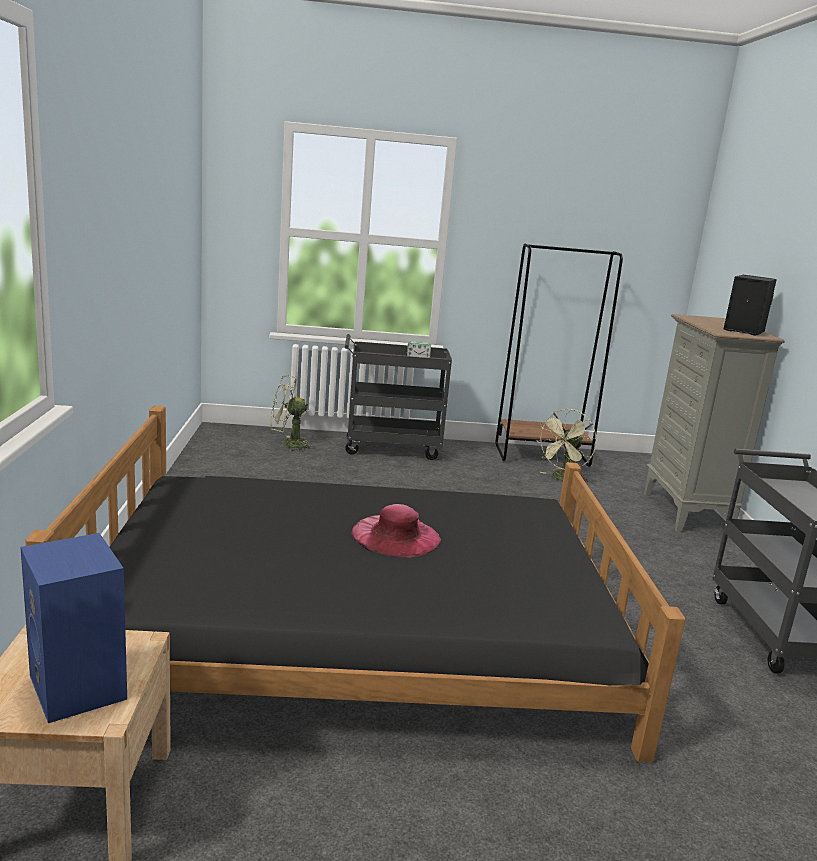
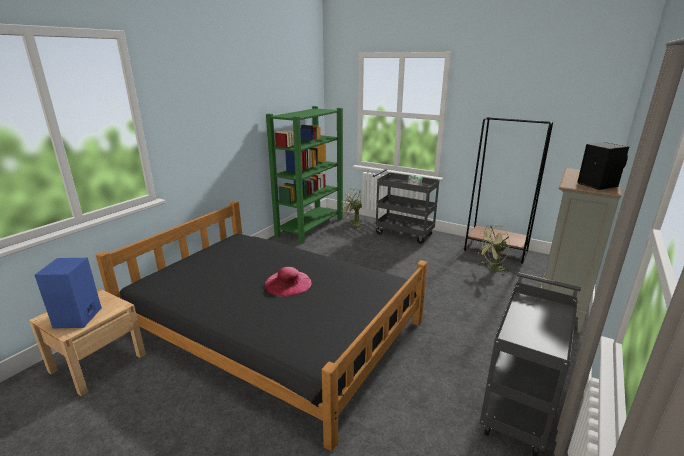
camera: 35 degrees right, 5 degrees up
(215, 459) = (310, 227): none -> green bookcase

